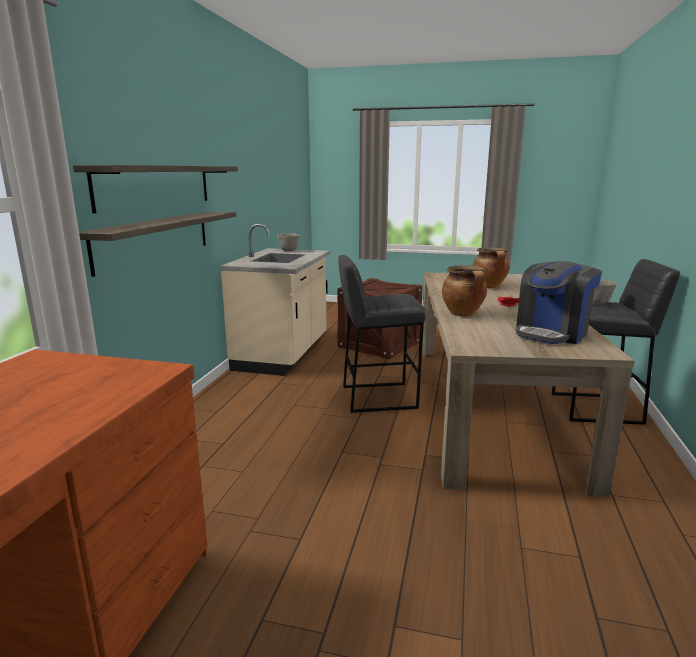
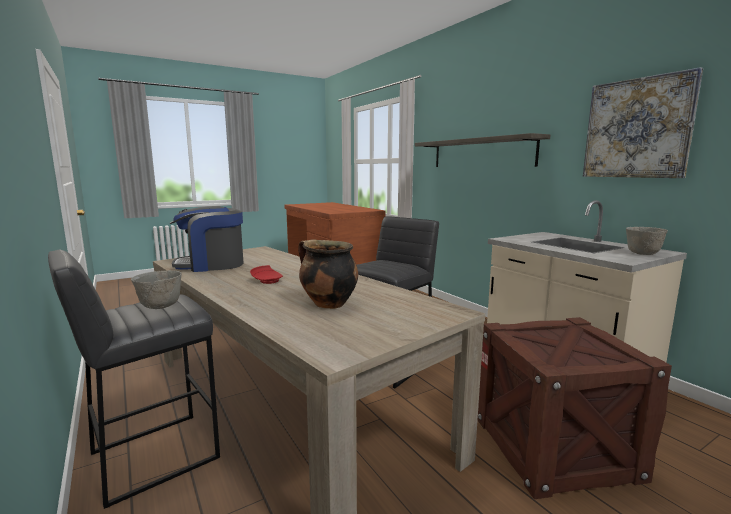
camera: 135 degrees right, 5 degrees down
(155, 239) = (473, 188): shelf -> none
(244, 167) = (637, 128): none -> picture
(463, 314) = (295, 264): cooking pot -> none
(552, 333) = (211, 265): coffee machine -> coffee machine turned 105 degrees counterclockwise

